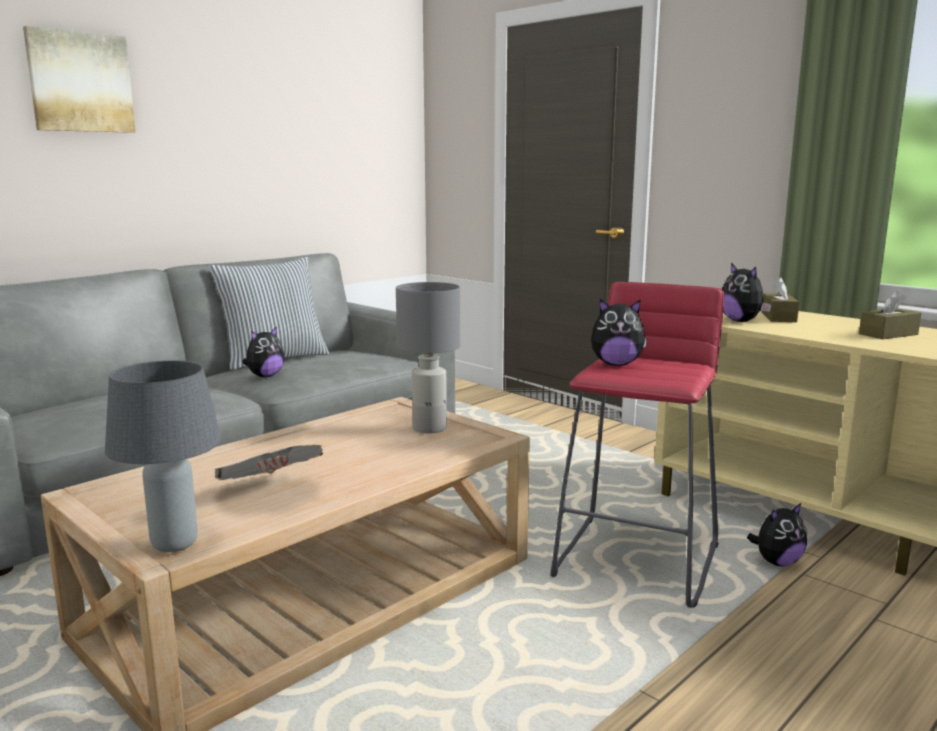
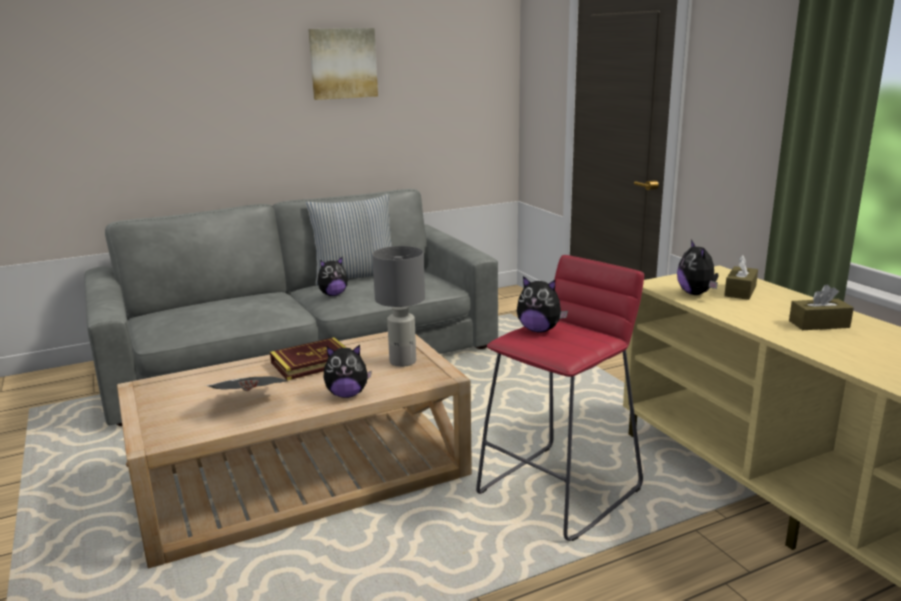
camera: 20 degrees right, 5 degrees up
(80, 82) = (216, 61): picture -> picture (343, 63)
(173, 544) = (161, 436): grey table lamp -> none
(315, 441) = (312, 363): none -> book
(777, 562) = (680, 515): plush toy -> plush toy (347, 394)

